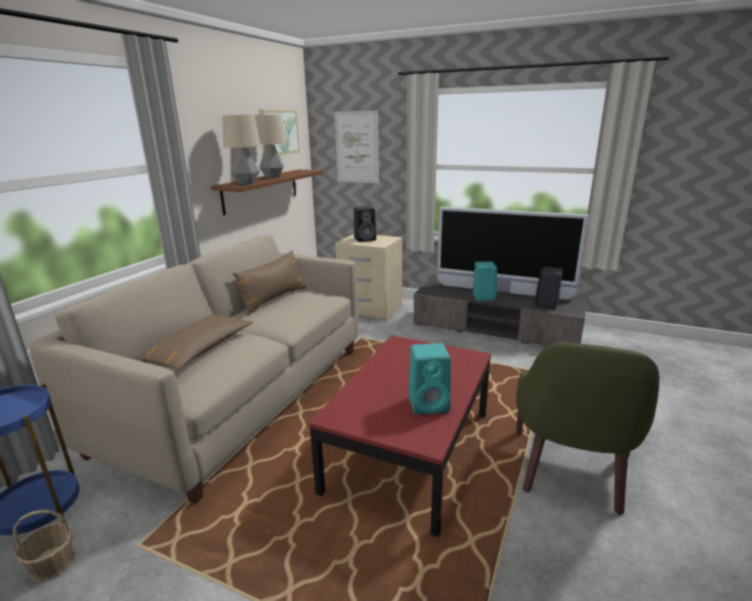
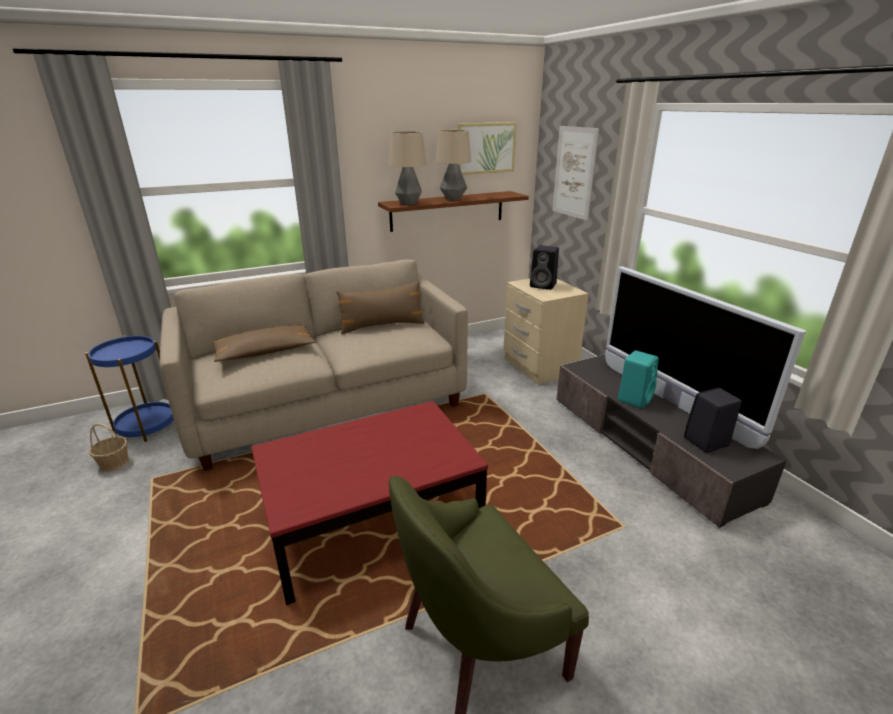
camera: 40 degrees right, 5 degrees up
(430, 404) = (346, 481): turquoise speaker -> none

